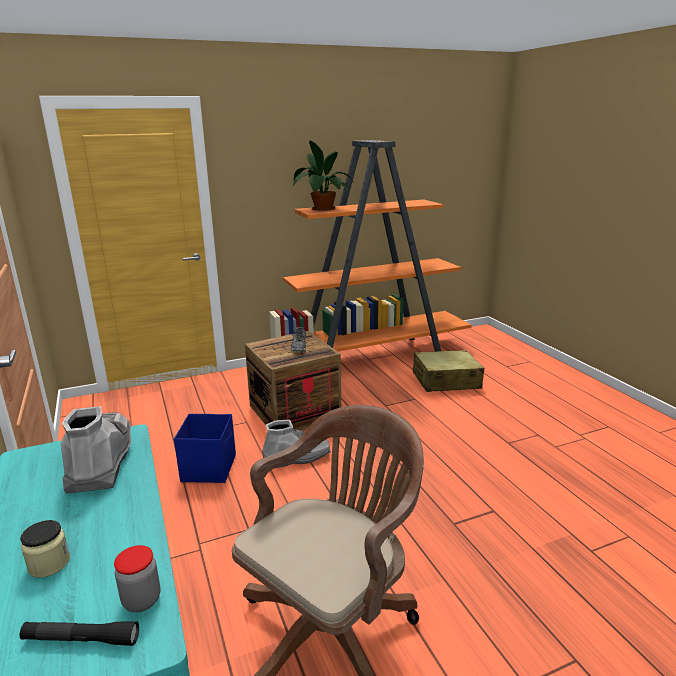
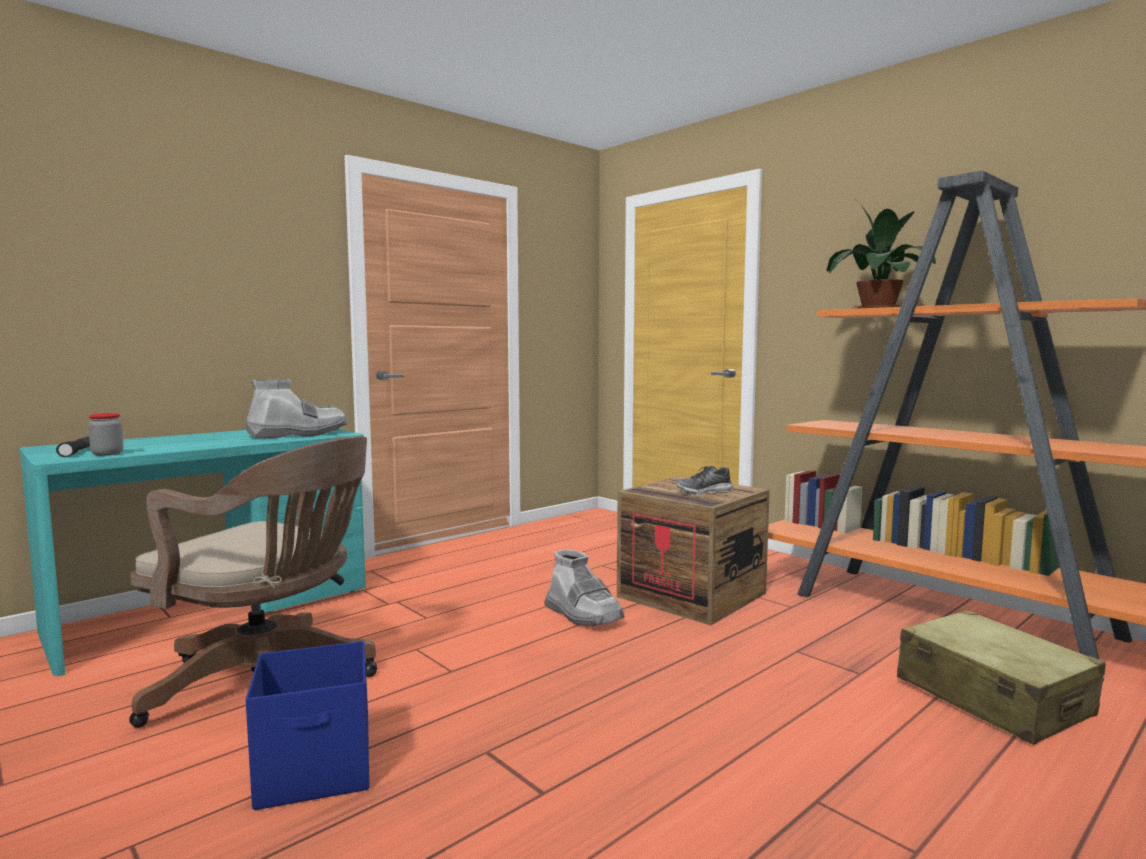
camera: 70 degrees right, 15 degrees down
(49, 563) = (166, 441): jar -> none
(209, 468) = (526, 580): blue storage box -> blue storage box (317, 771)

